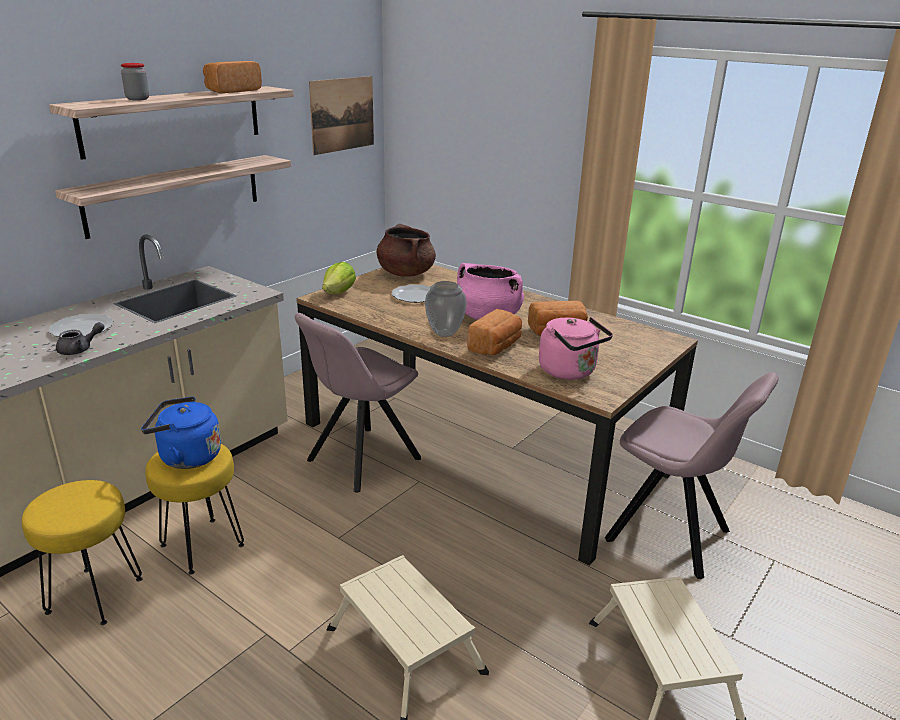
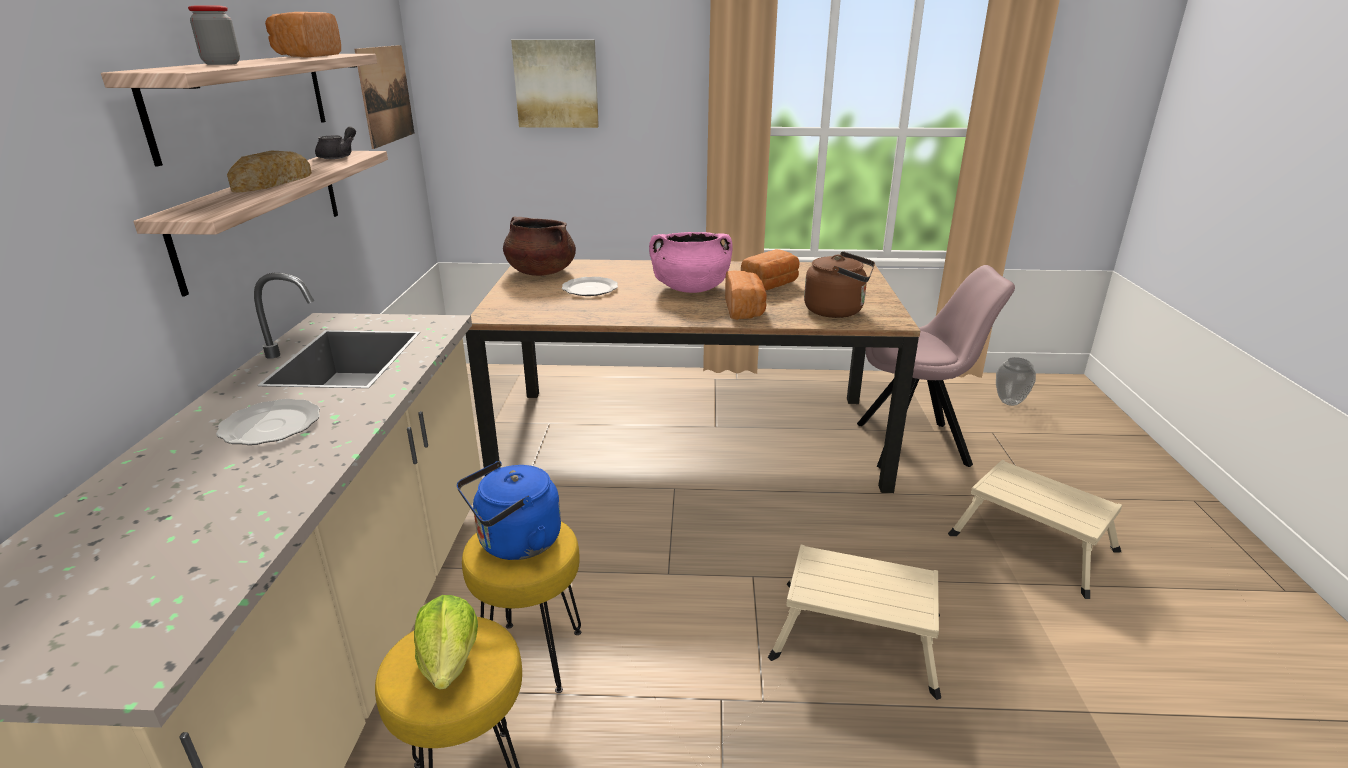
camera: 35 degrees left, 0 degrees up
(80, 349) = (321, 448): grey teapot -> grey teapot (339, 156)
(170, 175) = (274, 182): none -> bread
(339, 292) = (504, 306): lettuce -> lettuce (450, 661)
(362, 459) = (593, 492): pink chair -> none
(444, 334) = (681, 312): vase -> vase (1010, 402)
(476, 118) = (556, 84): none -> picture
(570, 372) = (837, 311): pink kettle -> brown kettle

